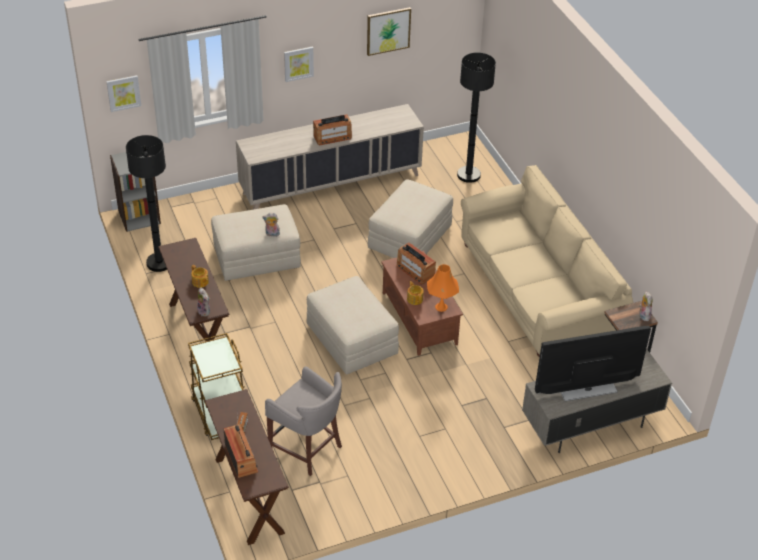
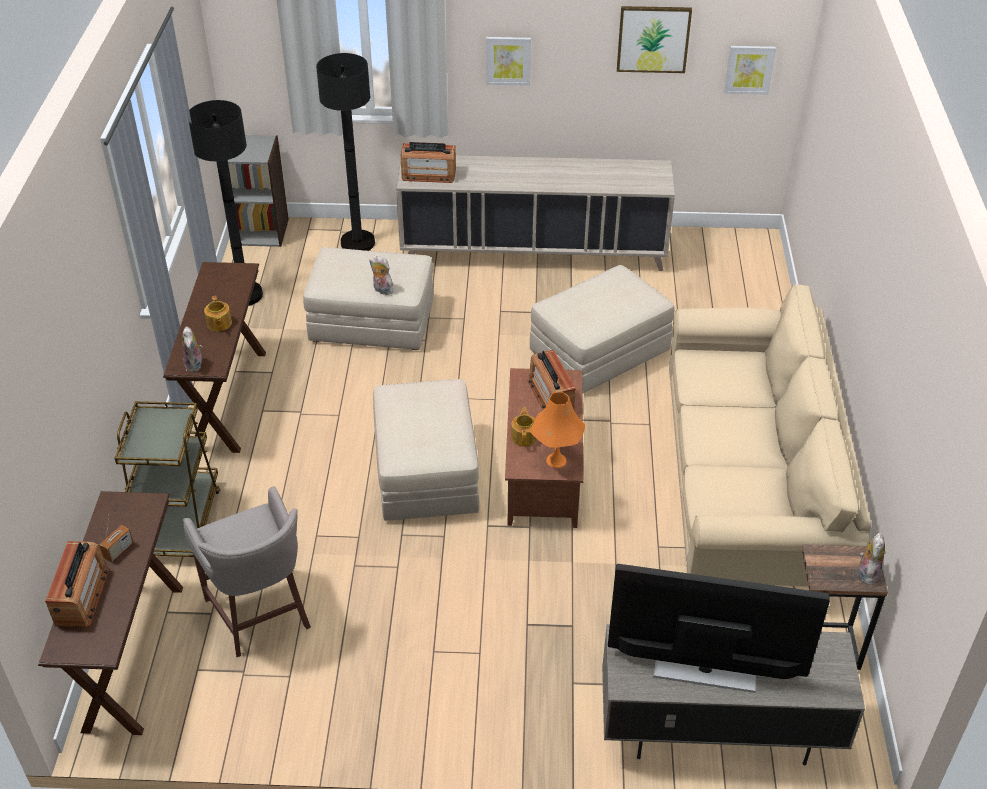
camera: 25 degrees right, 0 degrees up
(123, 93) = (247, 46): picture -> picture (749, 69)
(332, 137) = (534, 180): radio -> radio (428, 175)
(468, 175) = (737, 287): black floor lamp -> black floor lamp (357, 243)

